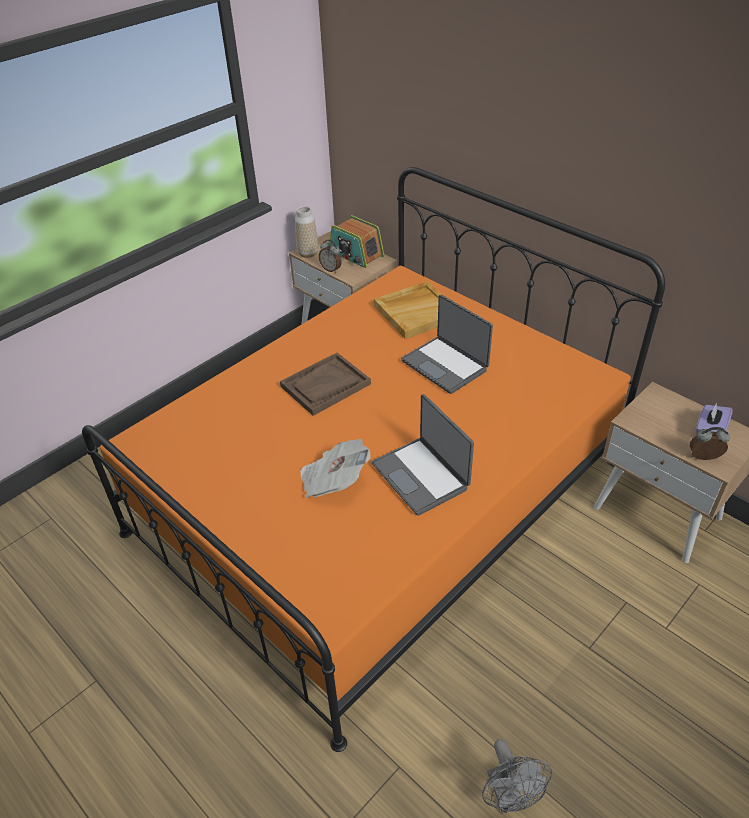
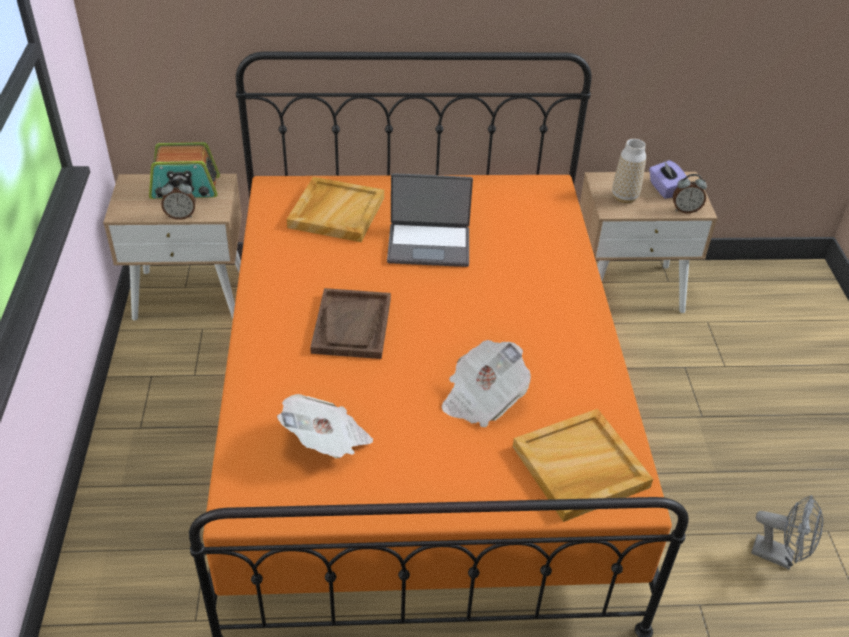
camera: 50 degrees left, 0 degrees up
(217, 441) = (327, 442): none -> newspaper
(308, 253) = (128, 212): vase -> vase (624, 197)
(327, 569) = (580, 468): none -> beige tray
(421, 476) = (540, 346): laptop -> none
(704, 458) = (685, 210): alarm clock -> alarm clock turned 135 degrees counterclockwise

